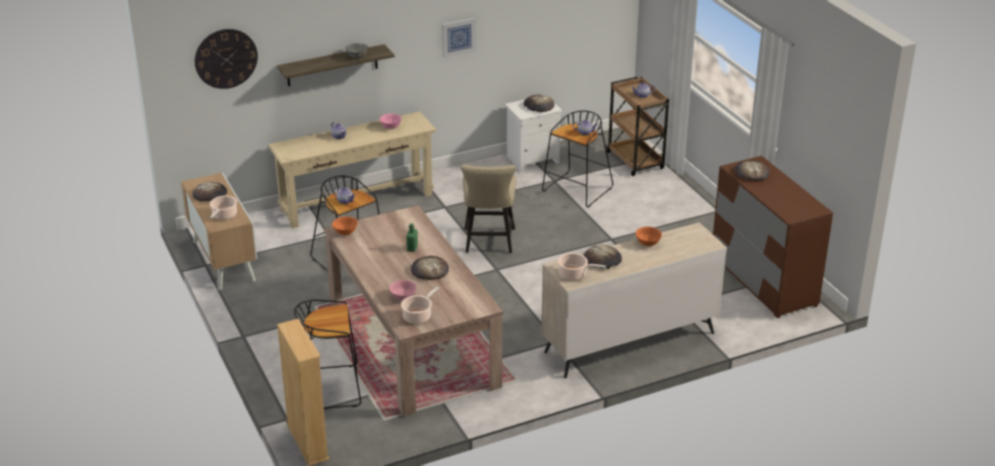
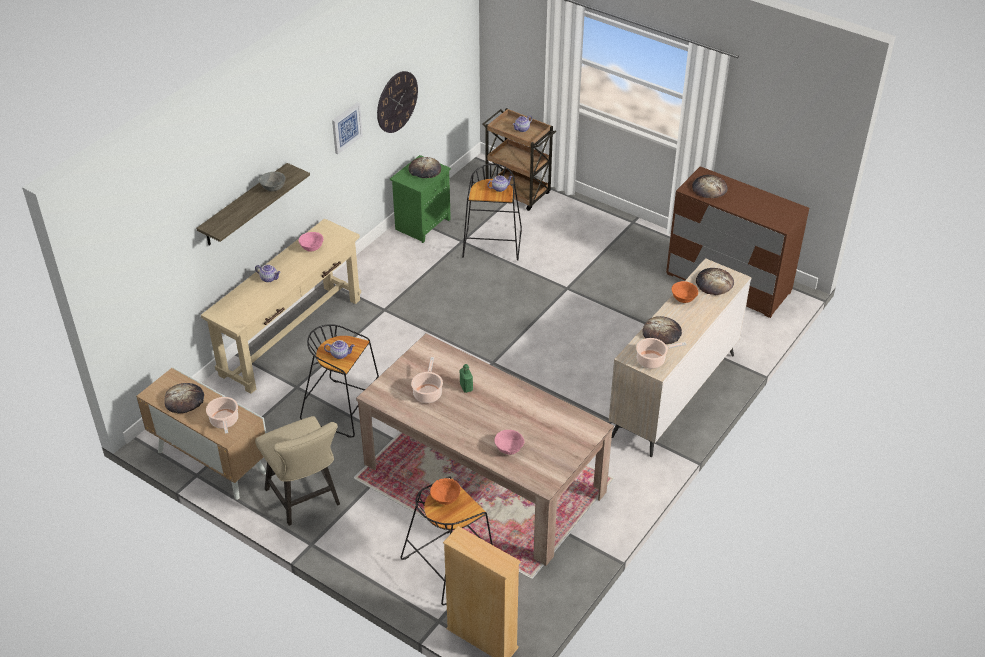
camera: 30 degrees left, 10 degrees up
(226, 58) = (148, 242): wall clock -> wall clock (397, 101)
(345, 232) = (383, 394): orange bowl -> orange bowl (445, 498)
(418, 316) = (542, 465): cooking pot -> cooking pot (428, 393)
(429, 270) = (505, 406): bread -> bread (714, 283)
(489, 243) = (460, 335): beige chair -> beige chair (306, 500)
(532, 159) = (422, 224): white nightstand -> green nightstand

